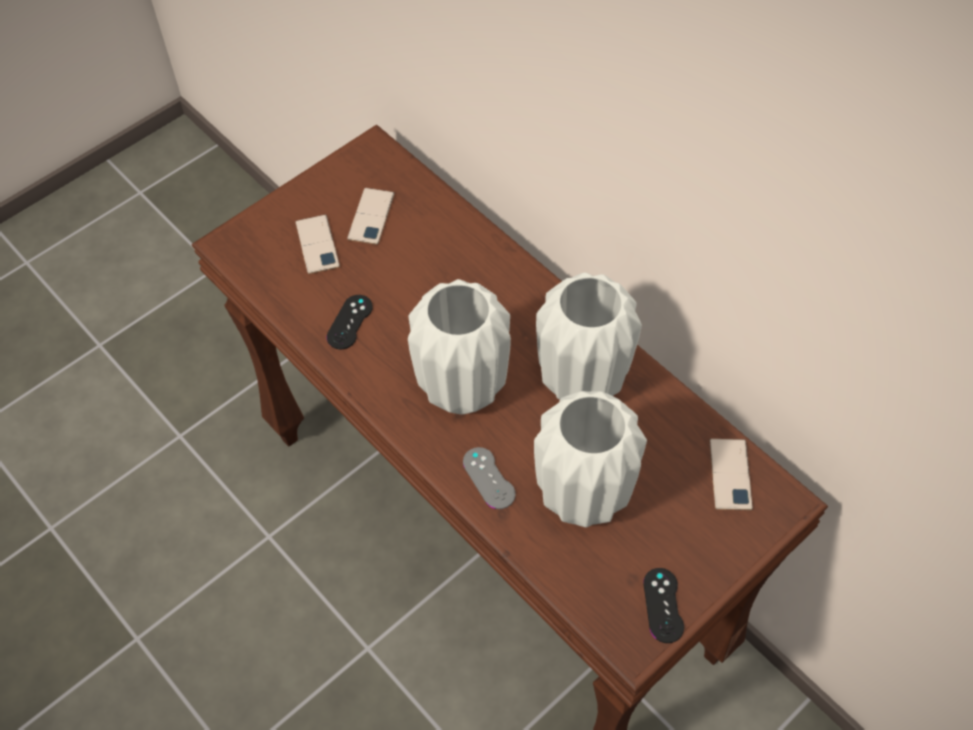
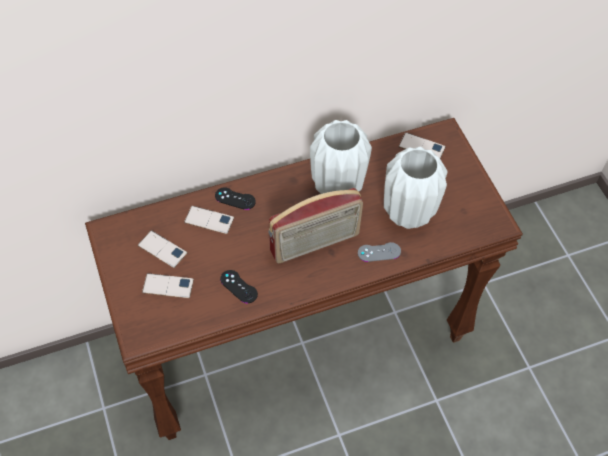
camera: 70 degrees left, 0 degrees up
(442, 248) = (209, 220): none -> phone
(463, 388) = (315, 244): white vase -> radio
(663, 605) = (482, 203): black game controller -> black game controller (235, 198)

